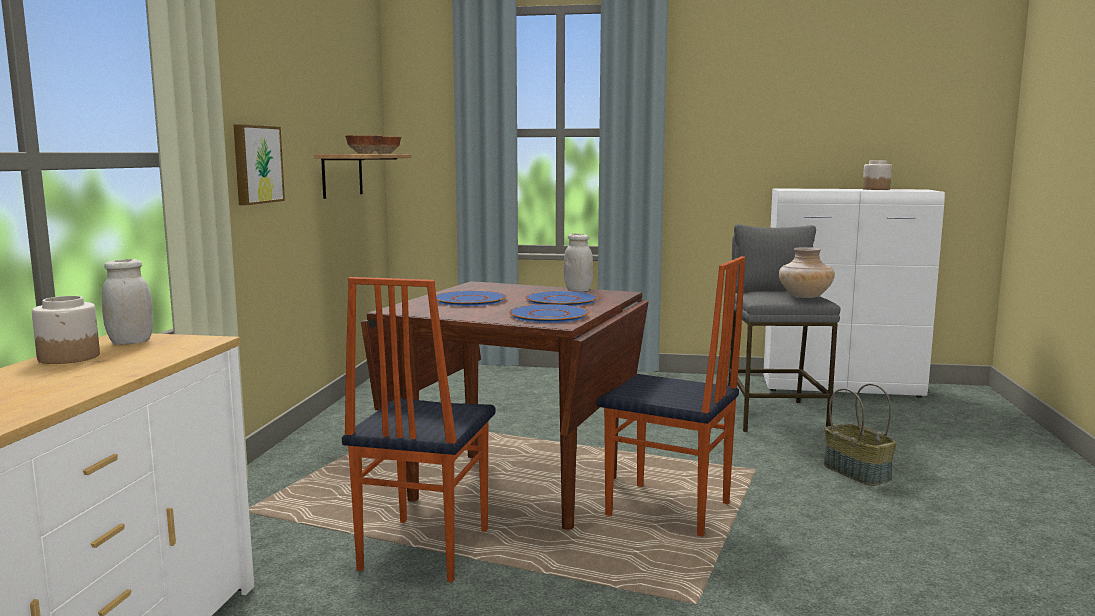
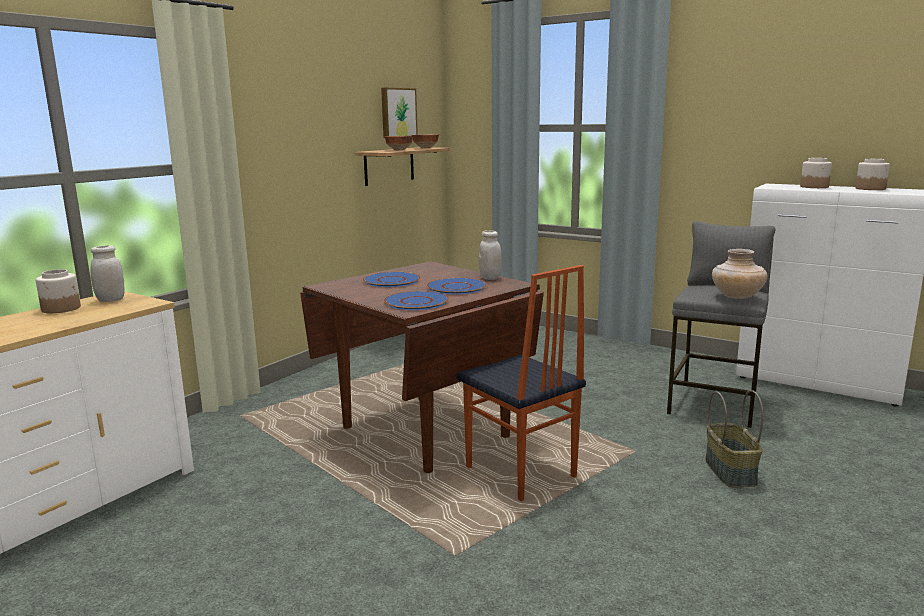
camera: 25 degrees right, 5 degrees up
(256, 164) = (287, 164): picture -> picture (397, 113)
(422, 550) = (315, 467): chair -> none
(826, 189) = (814, 187): none -> jar

